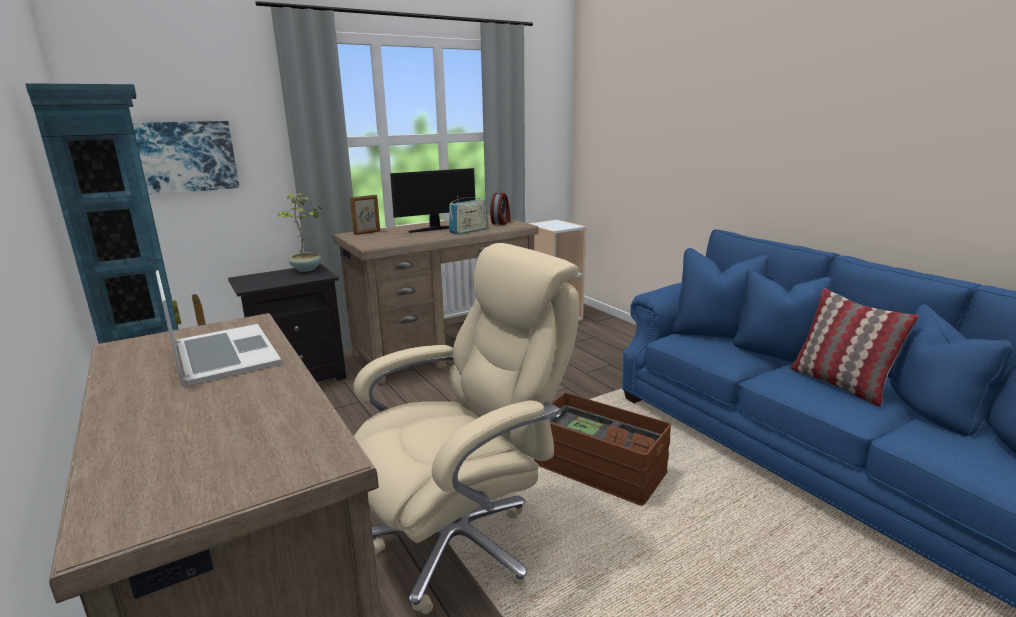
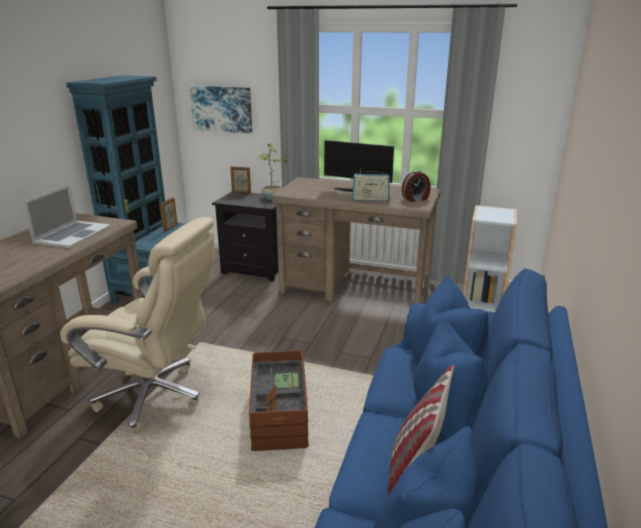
camera: 50 degrees right, 5 degrees up
(367, 233) = (314, 181): picture frame -> picture frame (241, 193)

